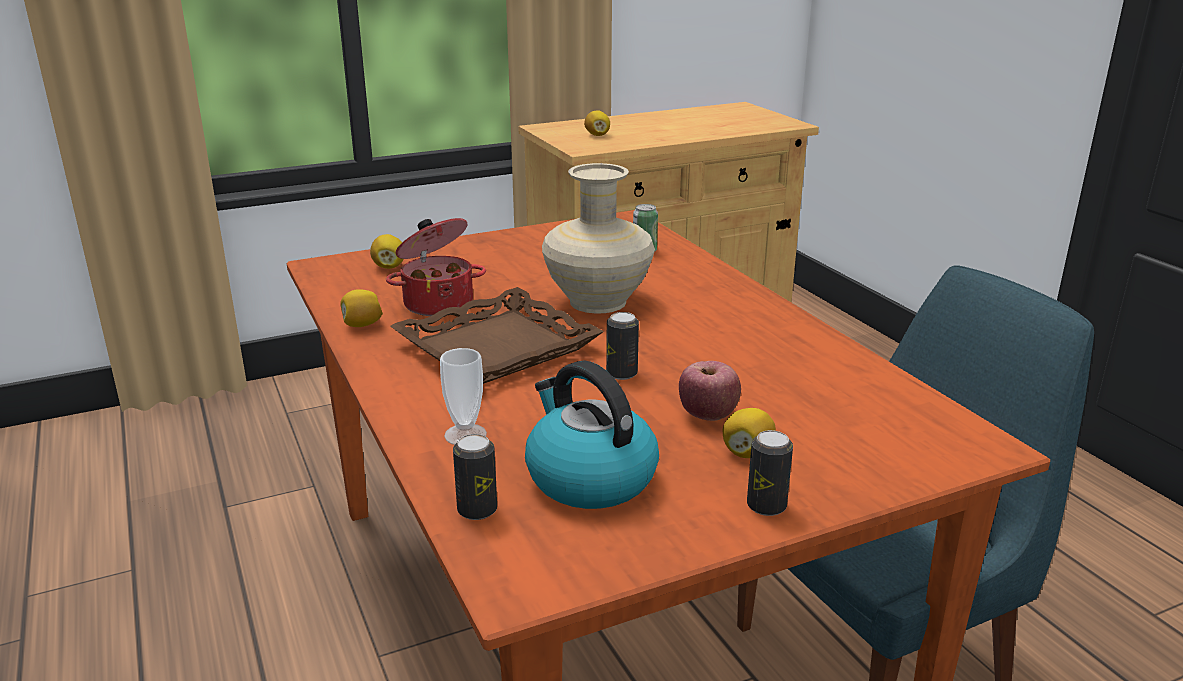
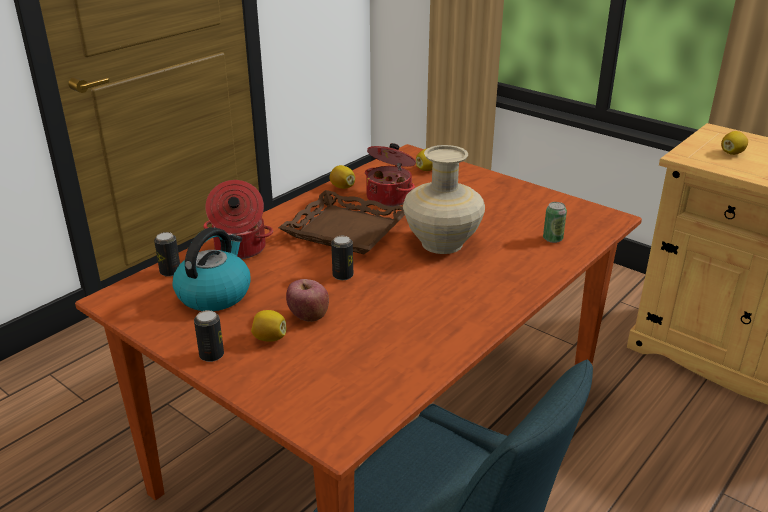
camera: 65 degrees right, 5 degrees up
(465, 435) = (239, 249): cup -> cooking pot

